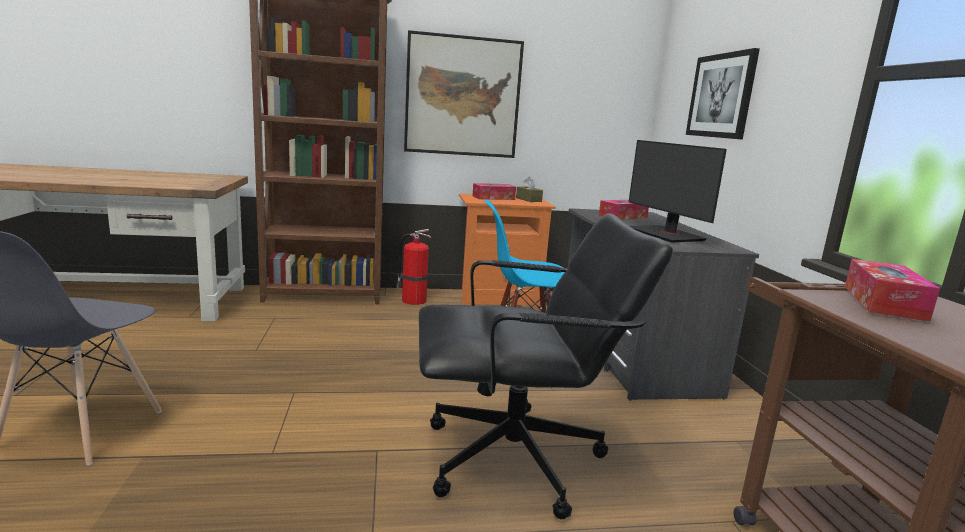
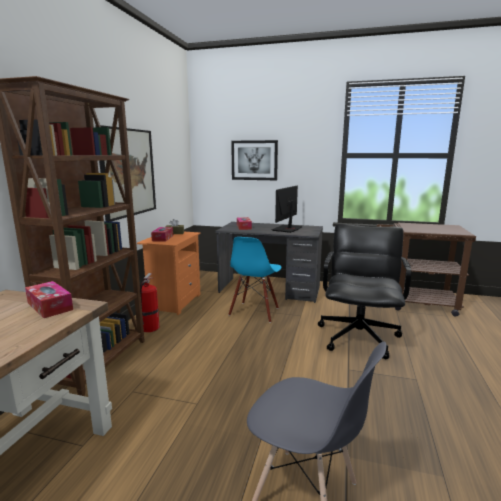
camera: 65 degrees left, 0 degrees up
(666, 234) = (287, 229): monitor -> monitor turned 120 degrees clockwise
(883, 302) = (416, 227): tissue box -> tissue box (50, 306)

